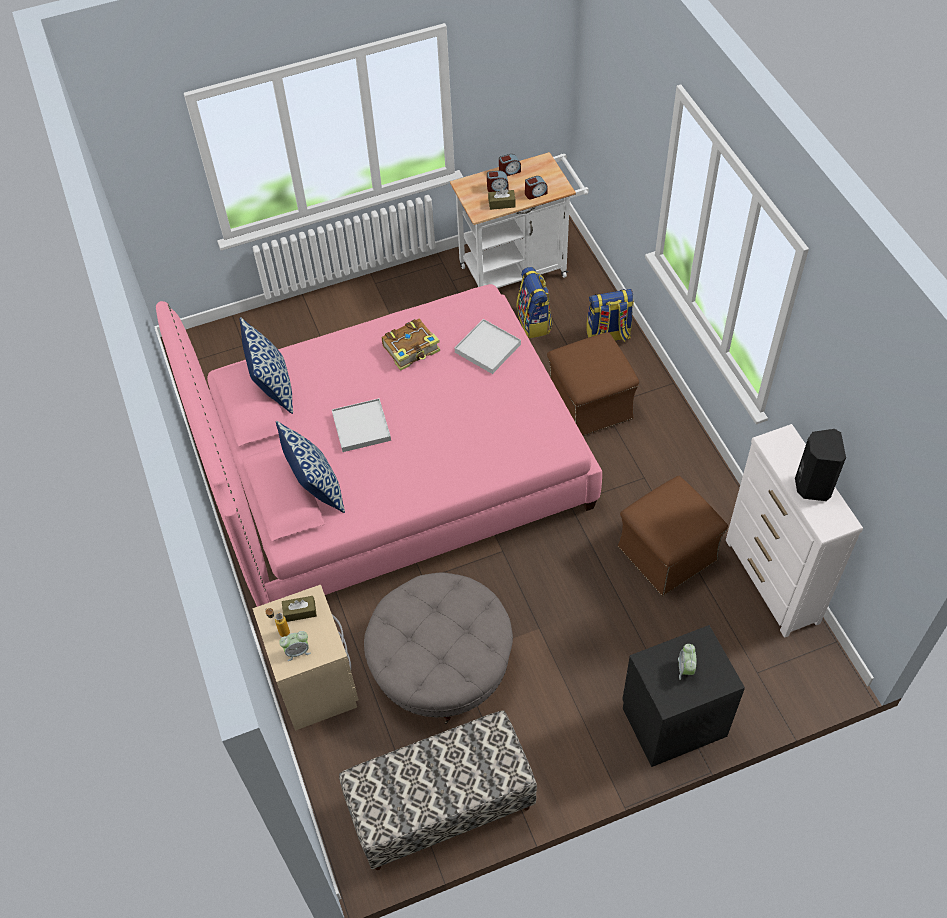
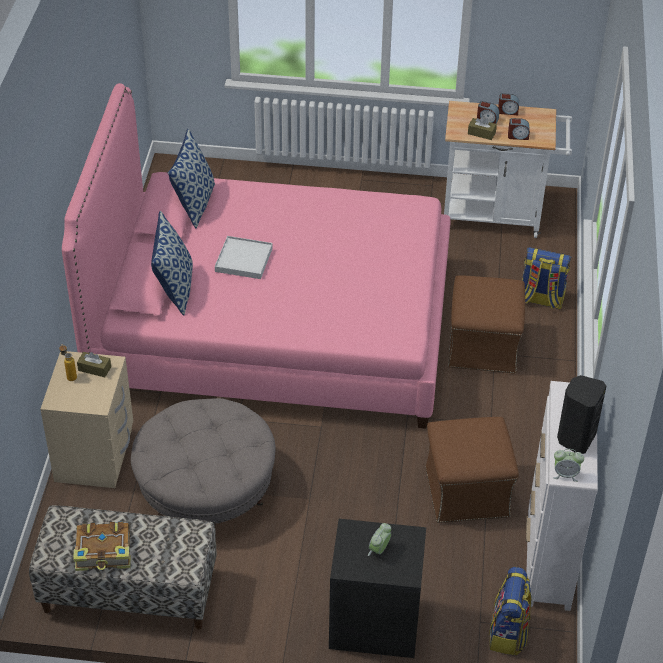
camera: 25 degrees right, 10 degrees down
(297, 651) = (72, 395): alarm clock -> alarm clock (565, 474)
(412, 349) = (329, 220): book -> book (104, 553)
(487, 348) = (394, 243): white tray -> none
(534, 322) = (481, 263): backpack -> backpack (508, 633)

